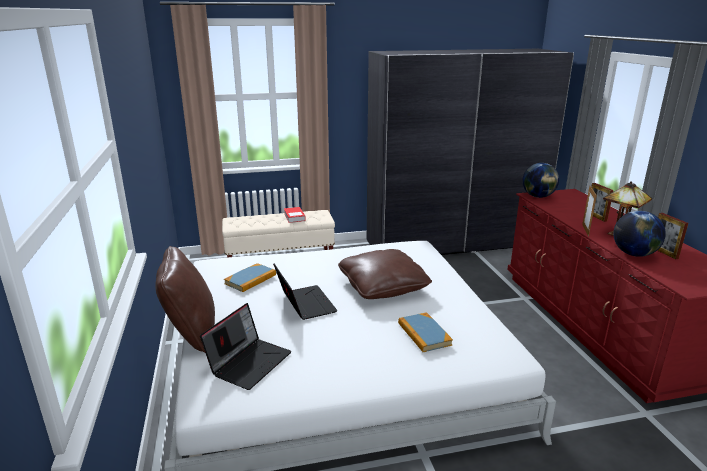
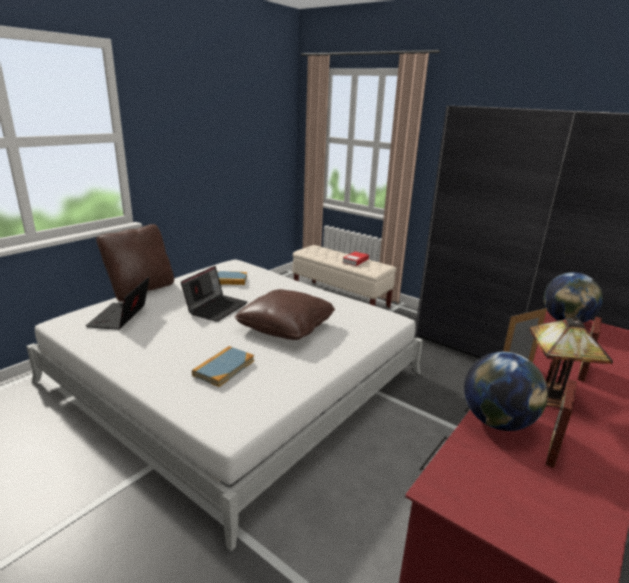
camera: 50 degrees right, 0 degrees up
(249, 362) = (121, 317): laptop -> laptop turned 105 degrees clockwise

